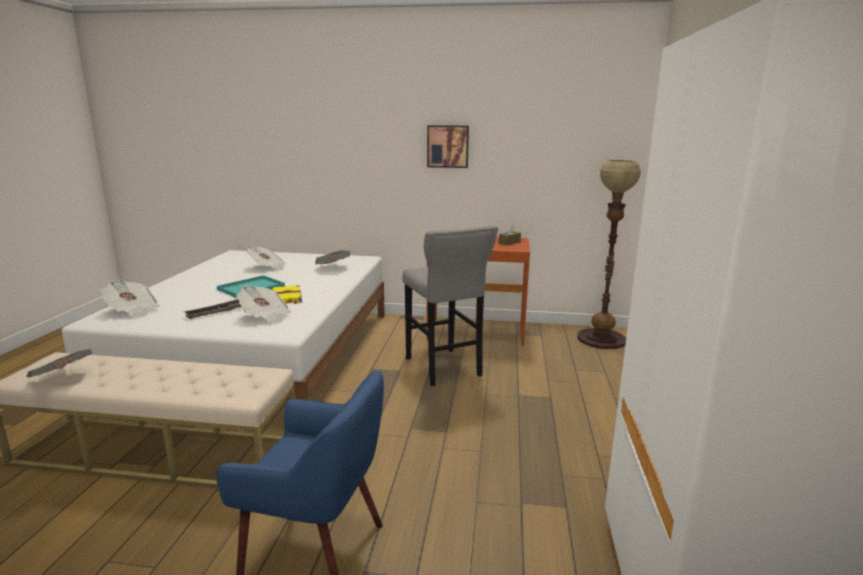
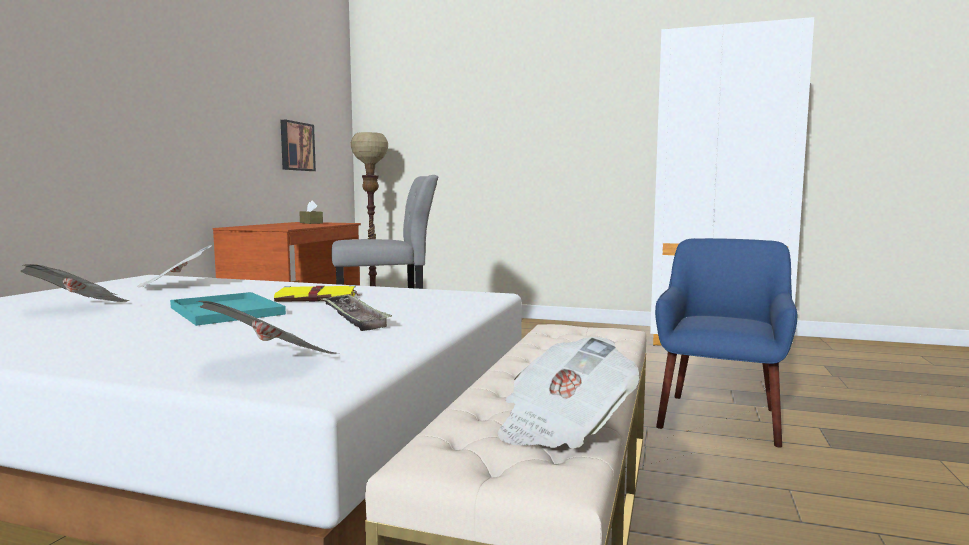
camera: 80 degrees left, 10 degrees down
(265, 317) = (411, 302): newspaper -> none
(448, 146) = (211, 100): picture -> picture (296, 146)

